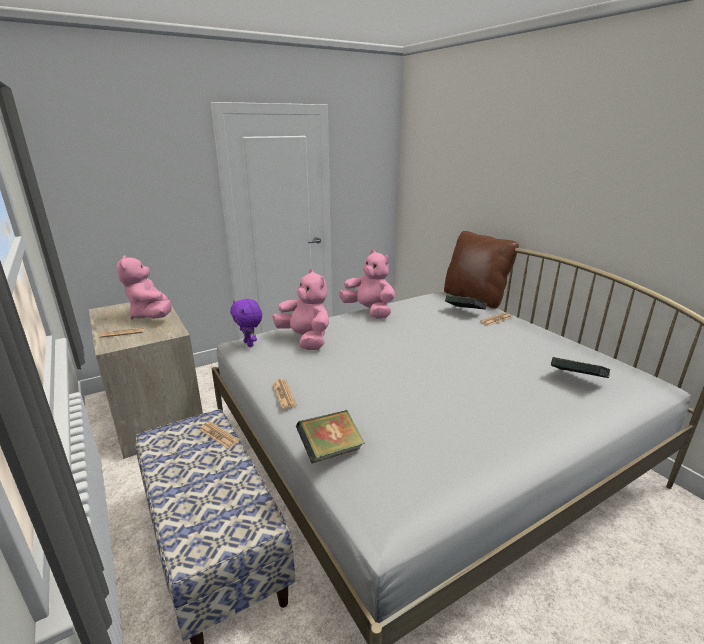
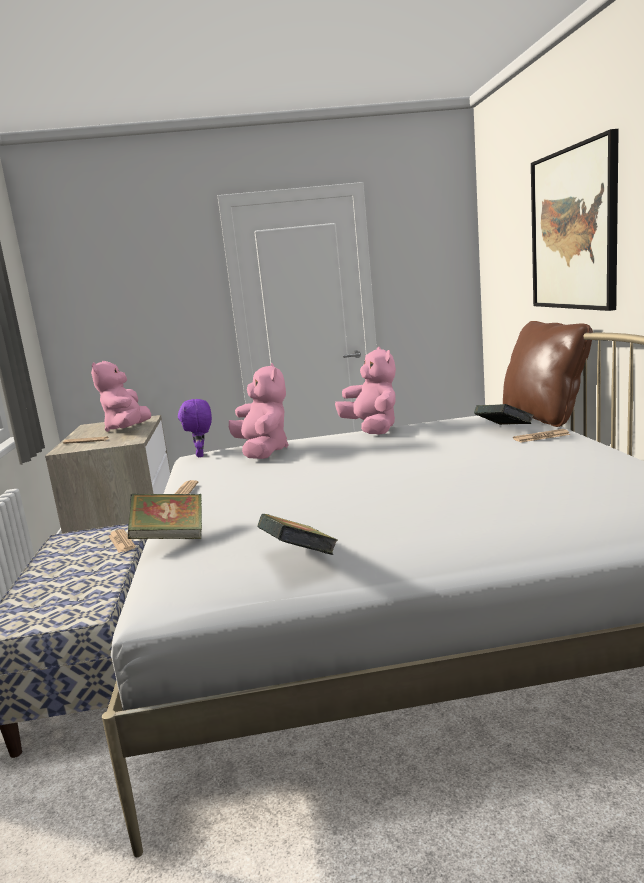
camera: 25 degrees right, 10 degrees down
(506, 174) = (573, 229): none -> picture
(577, 380) = (579, 499): book -> book (299, 558)

